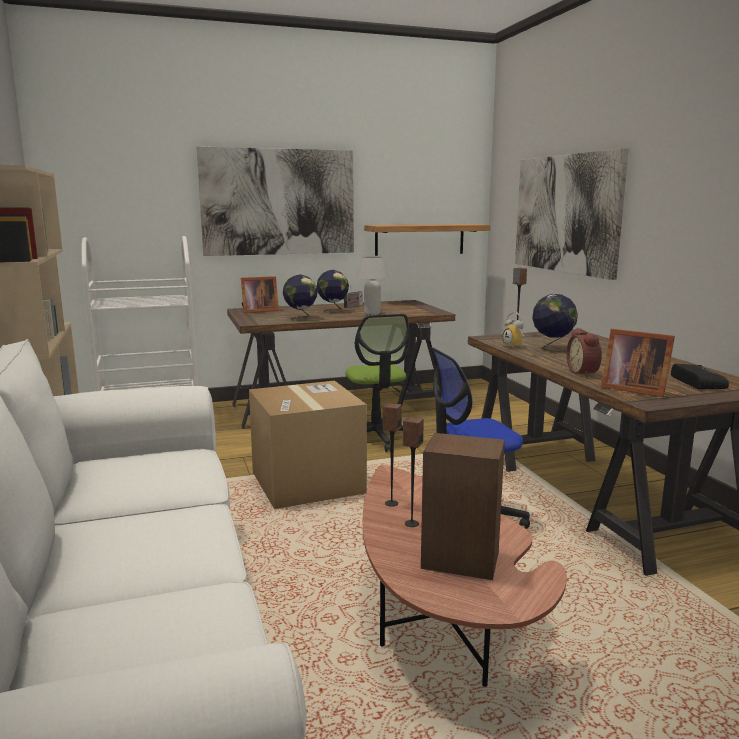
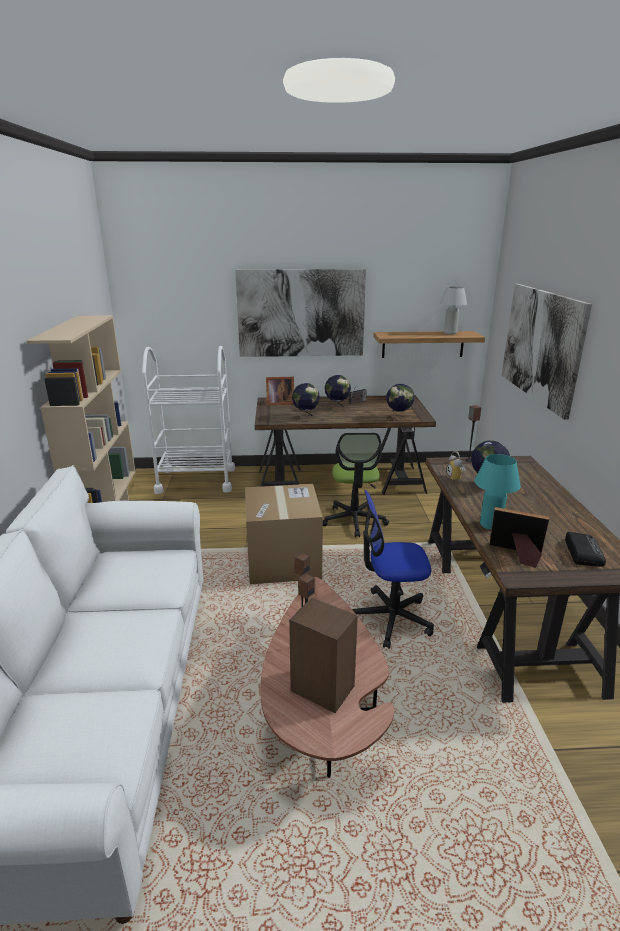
camera: 15 degrees right, 10 degrees up
(372, 313) = (367, 414): white table lamp -> white table lamp (450, 333)
(411, 314) = (398, 418): none -> globe
(584, 373) = (490, 525): alarm clock -> turquoise table lamp
(632, 389) = (516, 555): picture frame -> picture frame turned 150 degrees clockwise

